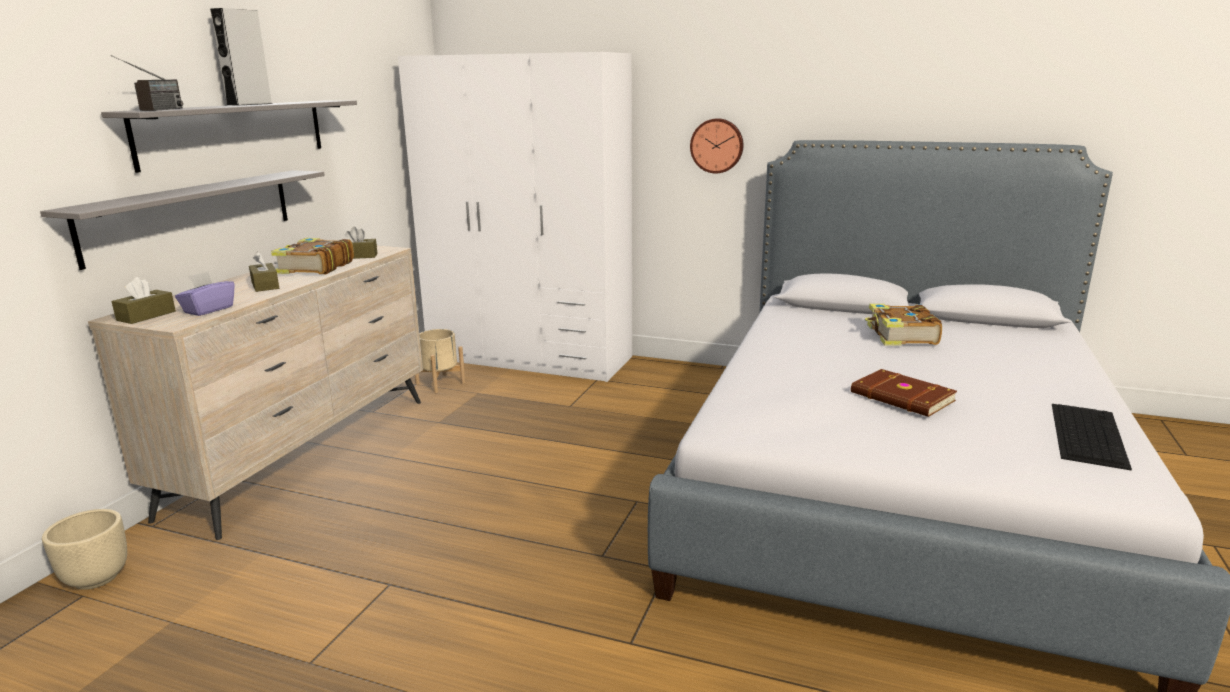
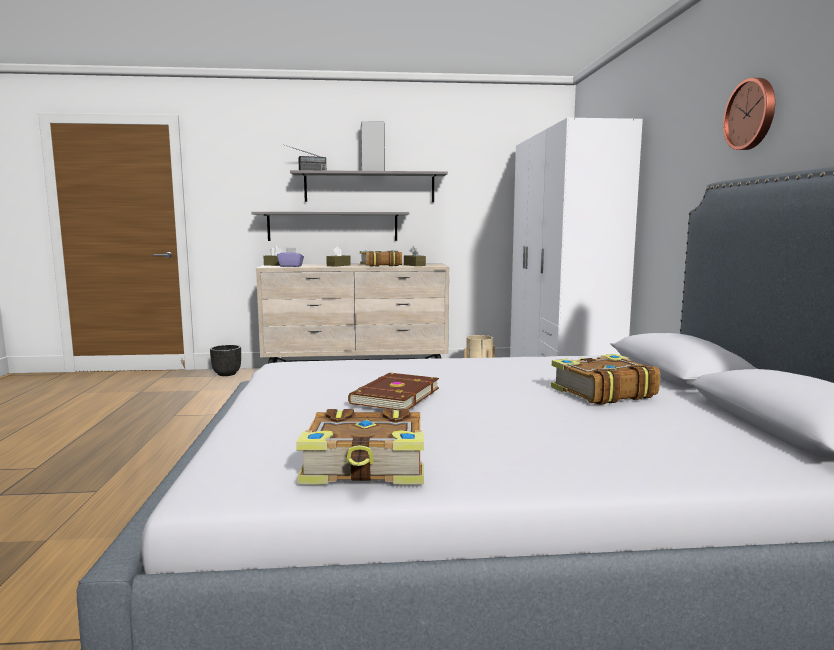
camera: 65 degrees right, 10 degrees down
(97, 577) = (227, 374): beige planter -> black planter
(717, 145) = (683, 198): wall clock -> wall clock (751, 114)
(1087, 434) = (367, 466): keyboard -> book

